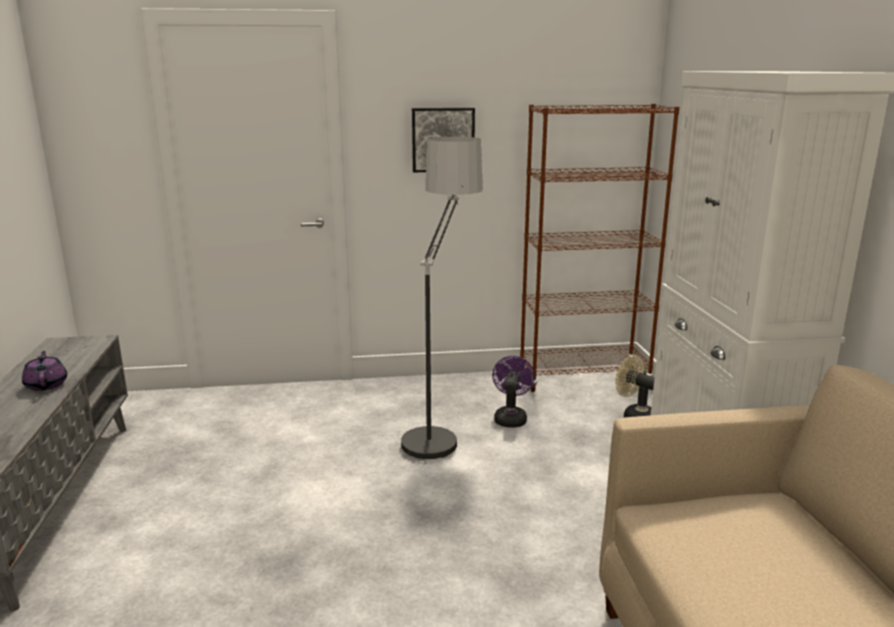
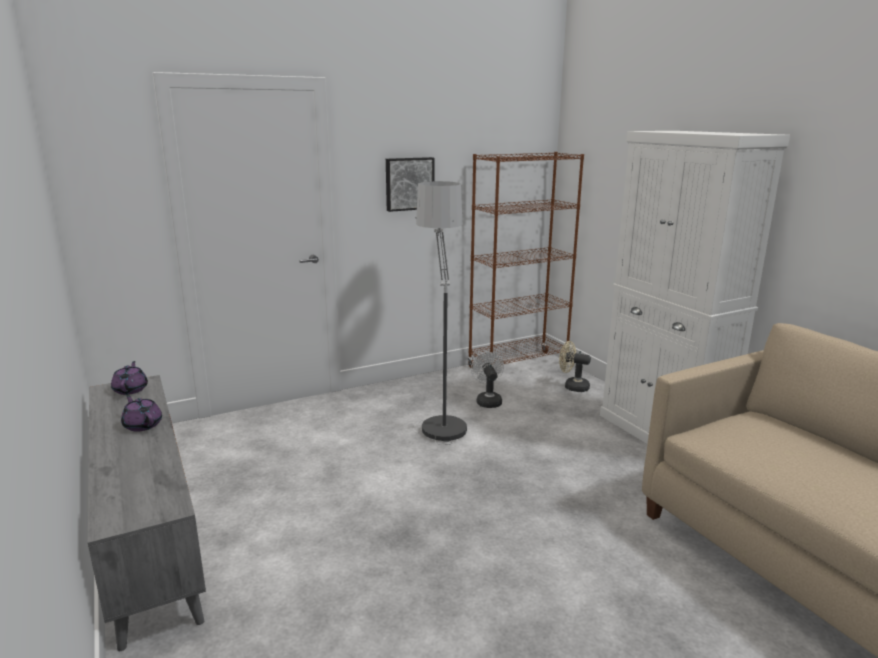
camera: 20 degrees left, 0 degrees up
(77, 346) = (131, 389): none -> purple teapot
(510, 418) = (487, 401): purple fan -> white fan

